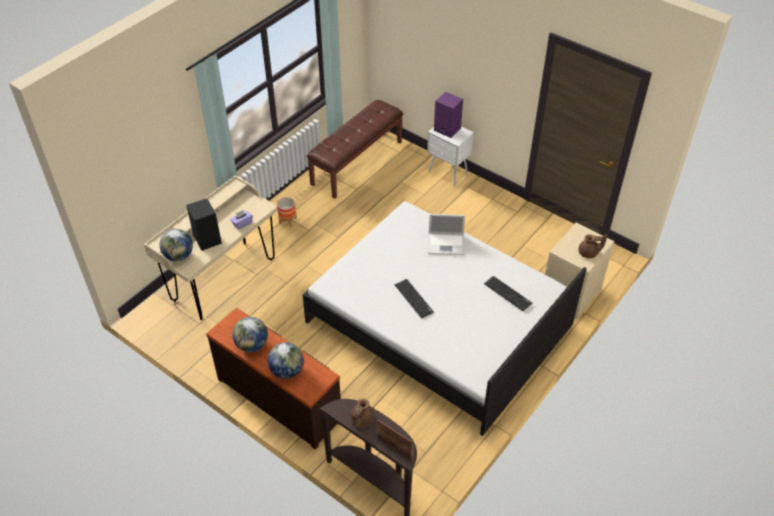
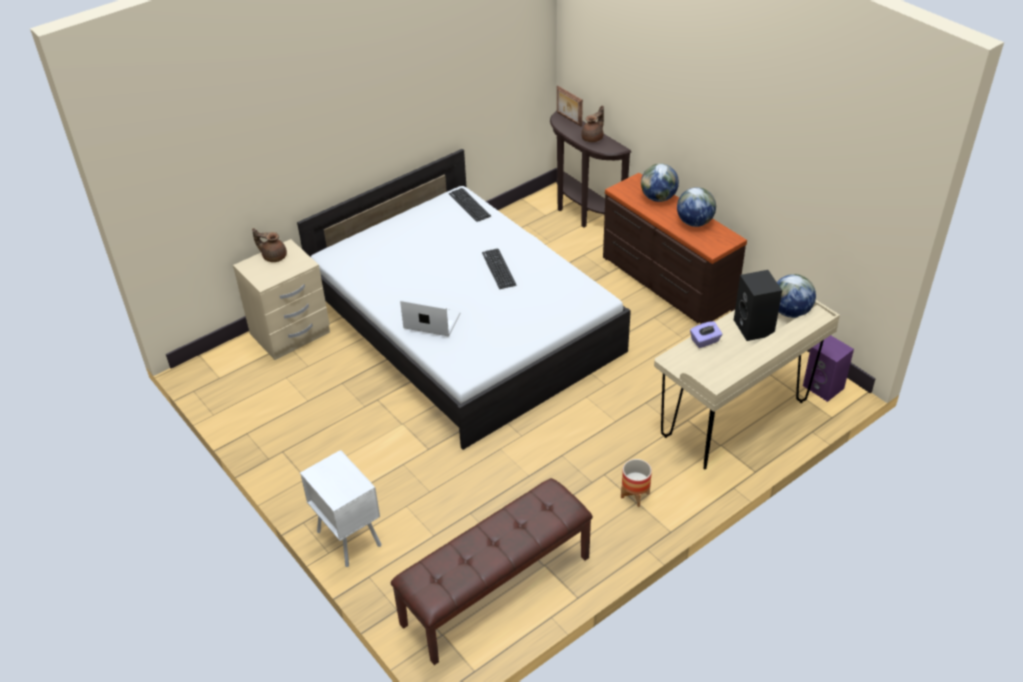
camera: 165 degrees left, 5 degrees down
(446, 129) = (342, 485): purple speaker -> purple speaker (824, 387)
(507, 293) = (389, 257): keyboard -> keyboard (469, 205)

